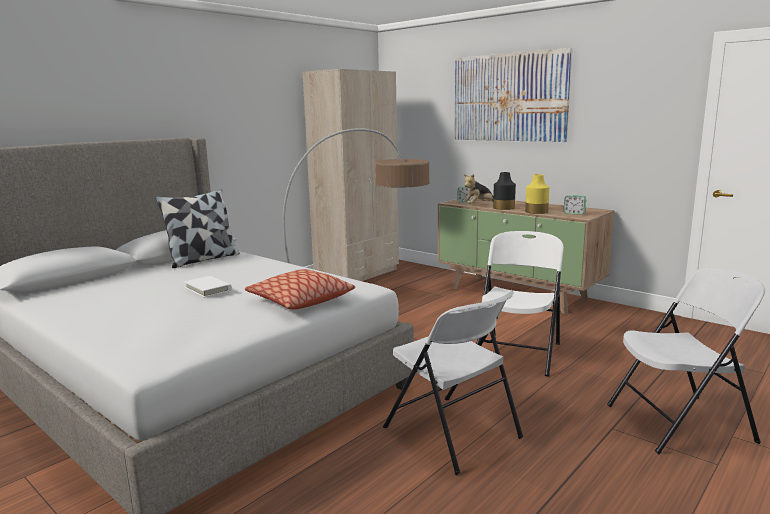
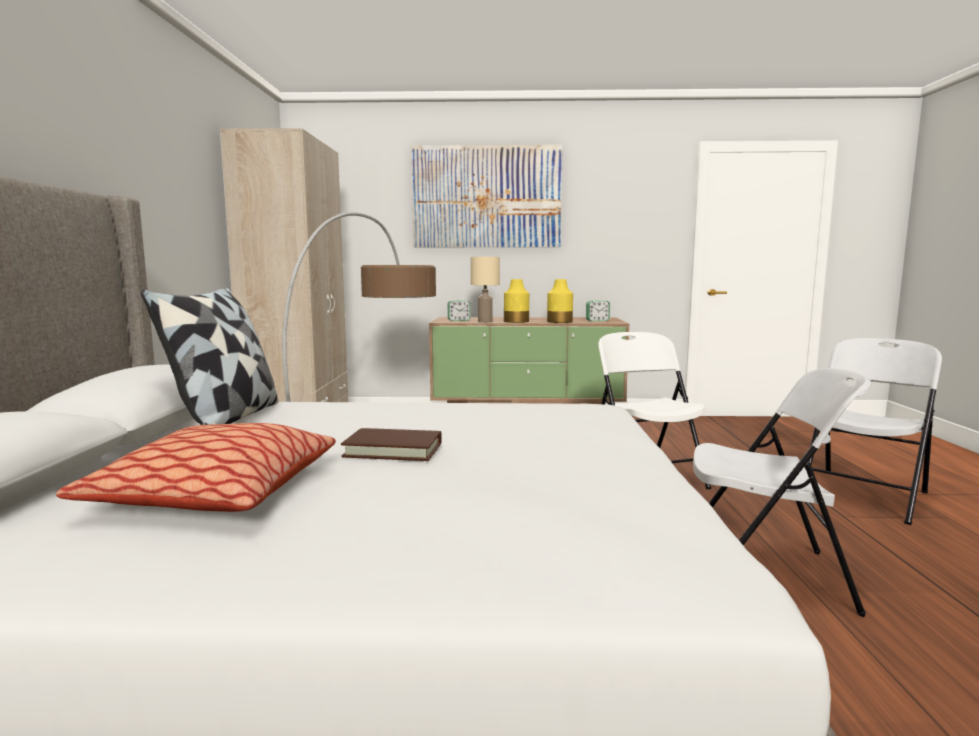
camera: 40 degrees left, 5 degrees down
(208, 289) = (393, 450): white book -> brown book
(300, 301) = (580, 434): pillow -> pillow (215, 494)
(479, 206) = (485, 322): plush toy -> beige table lamp
(504, 208) = (516, 321): black vase -> yellow vase

